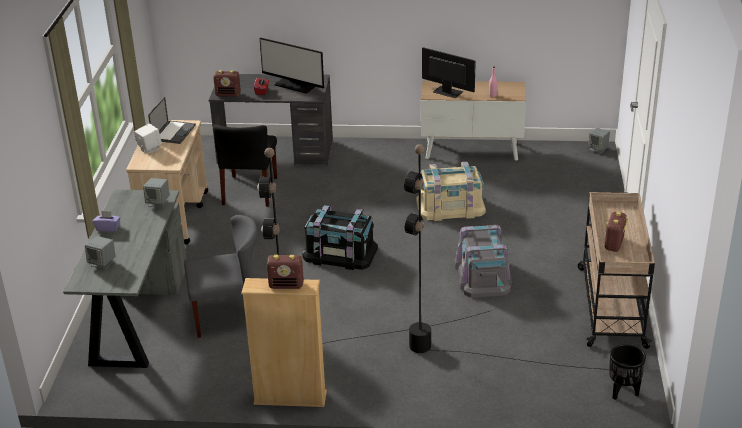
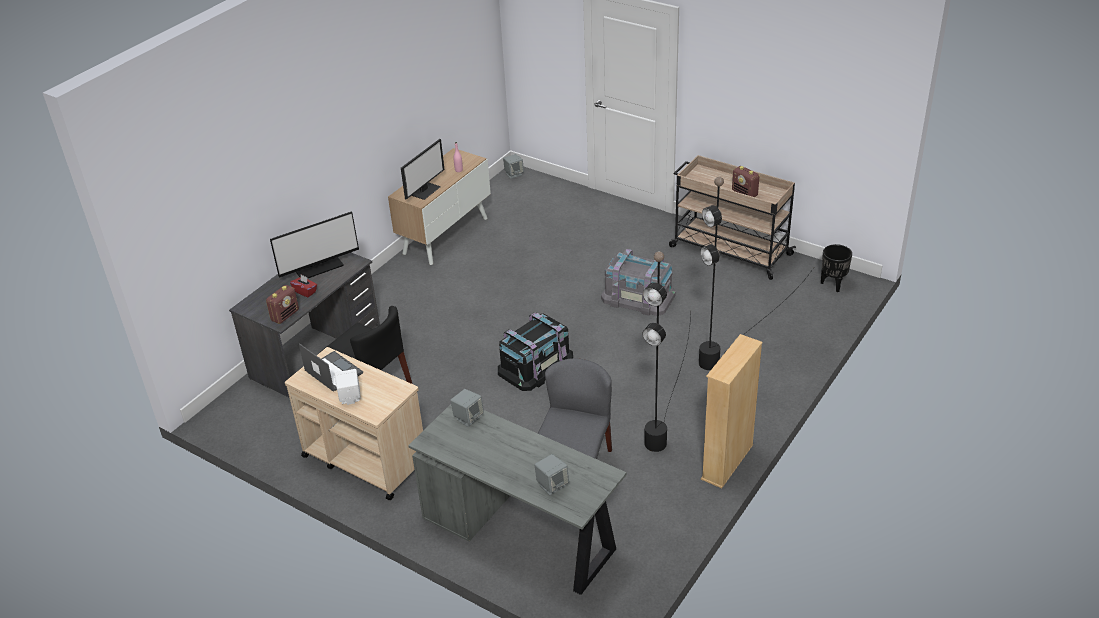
camera: 60 degrees left, 5 degrees up
(108, 228) = (486, 466): purple tissue box -> none
(286, 285) = (737, 354): radio -> none
(447, 92) = (425, 190): monitor -> monitor turned 150 degrees clockwise
(450, 206) = (522, 278): beige storage box -> none

